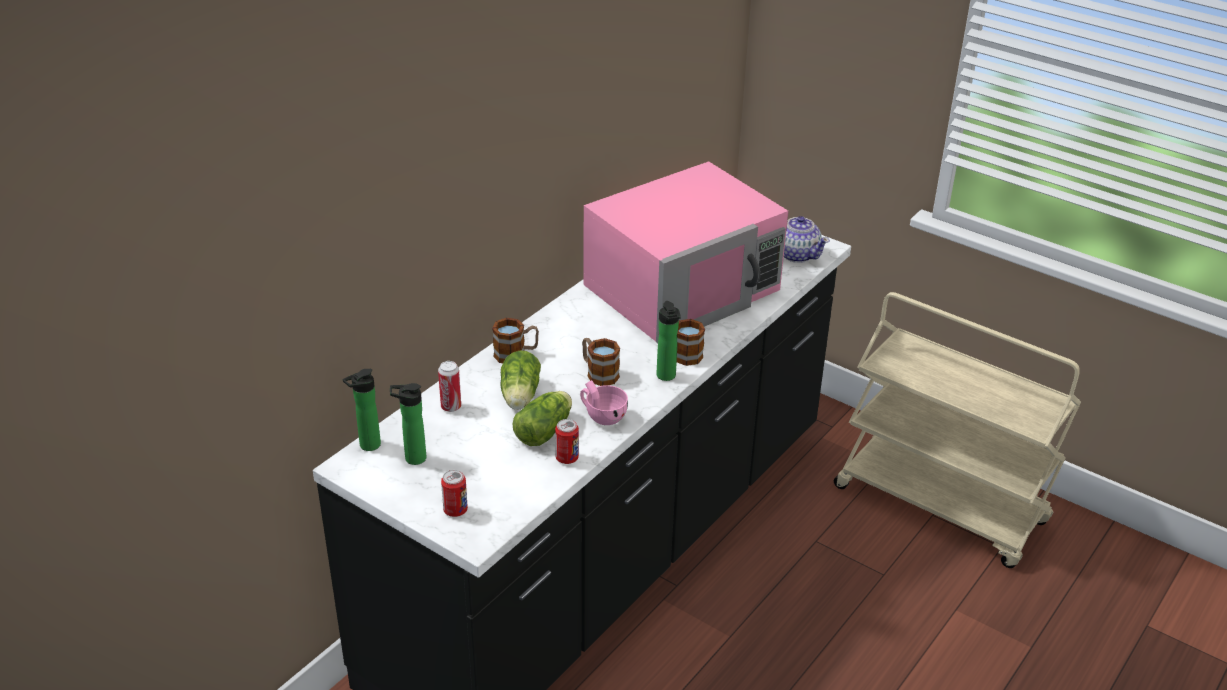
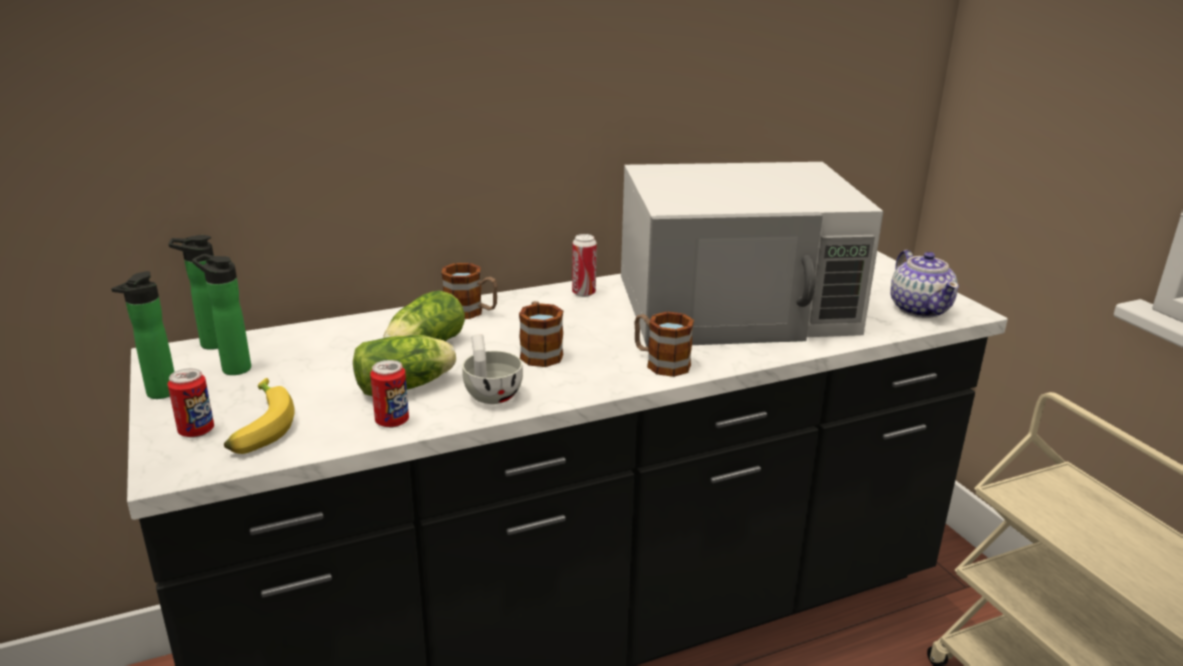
camera: 30 degrees right, 10 degrees down
(451, 407) = (340, 336): can -> can (583, 293)
(490, 493) = (258, 427): none -> banana
(602, 416) = (490, 392): pink cup -> white cup
(667, 377) = (618, 378): bottle -> bottle (159, 394)
(684, 288) = (736, 305): pink microwave -> white microwave

